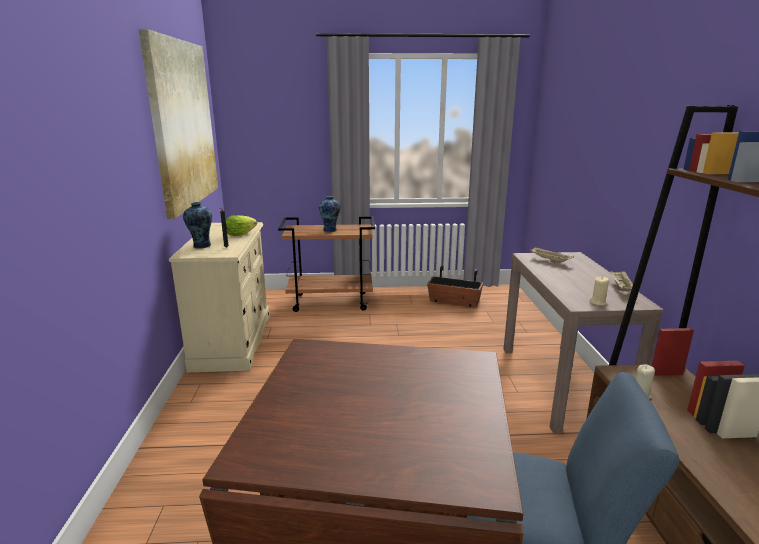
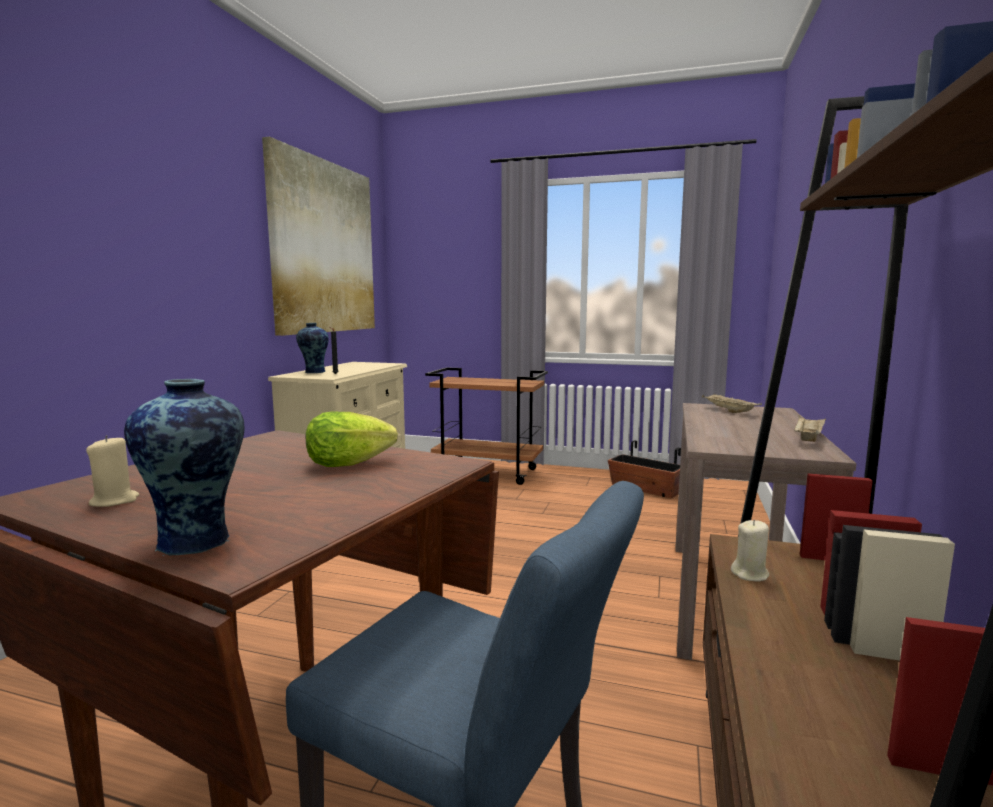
camera: 20 degrees right, 10 degrees down
(240, 234) = (366, 368): lettuce -> lettuce (347, 464)
(330, 230) = (489, 381): vase -> vase (198, 541)
(598, 302) = (746, 447): beige candle -> beige candle (115, 501)

